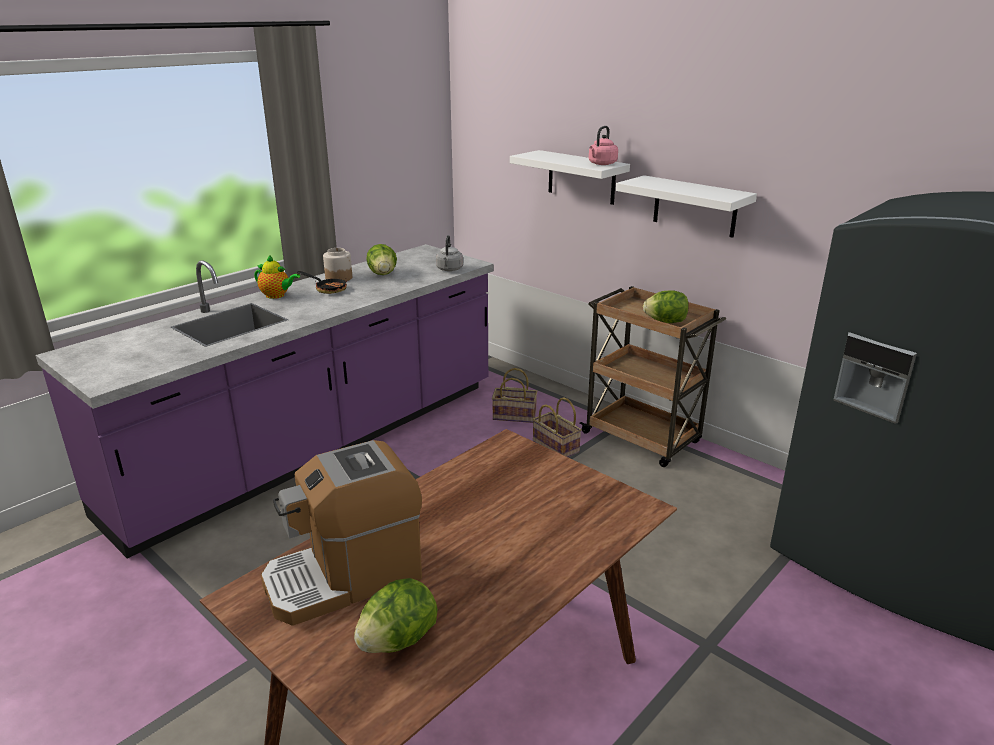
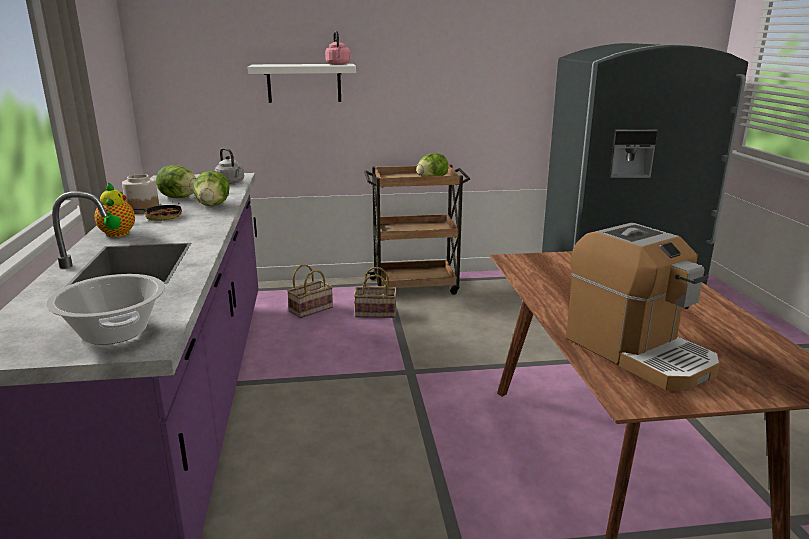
camera: 50 degrees left, 5 degrees down
(116, 368) = (115, 332): none -> cooking pot
(277, 296) = (117, 234): teapot -> teapot turned 105 degrees clockwise
(345, 577) = (637, 352): coffee machine -> coffee machine turned 45 degrees counterclockwise
(398, 640) = (737, 355): lettuce -> lettuce (213, 205)
(695, 206) = (416, 89): white shelf -> none

